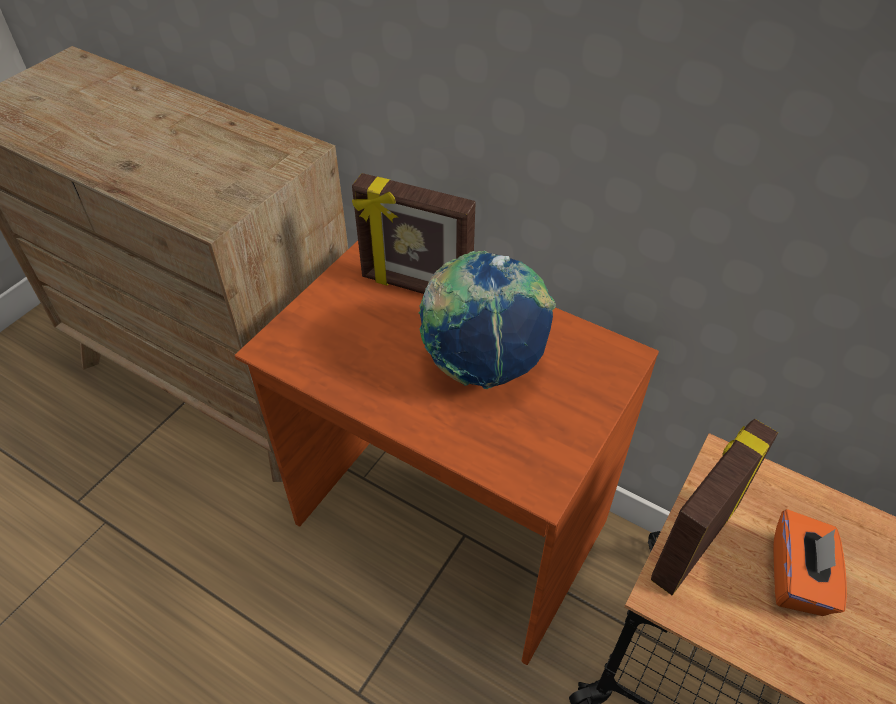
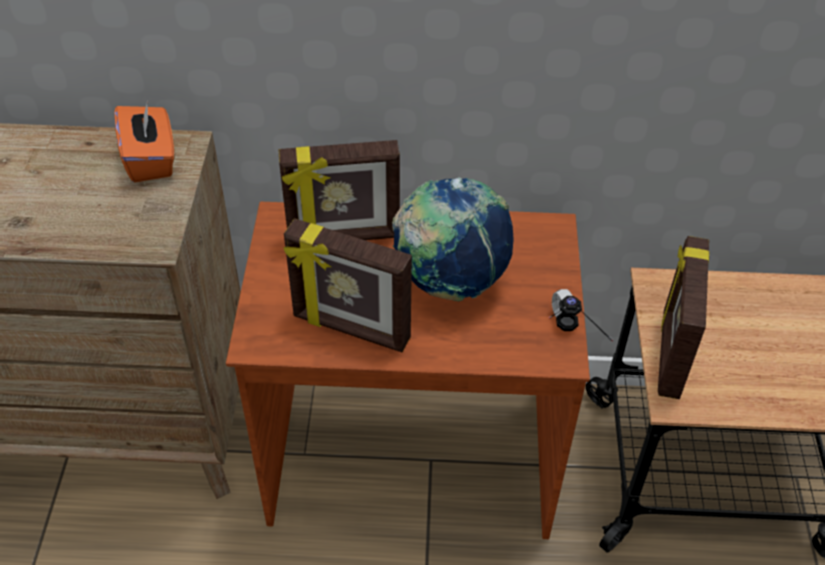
camera: 30 degrees left, 0 degrees up
(359, 371) = (350, 329): none -> picture frame
(560, 472) = (567, 338): none -> headphones
(798, 578) = (752, 346): orange tissue box -> orange tissue box (150, 160)

